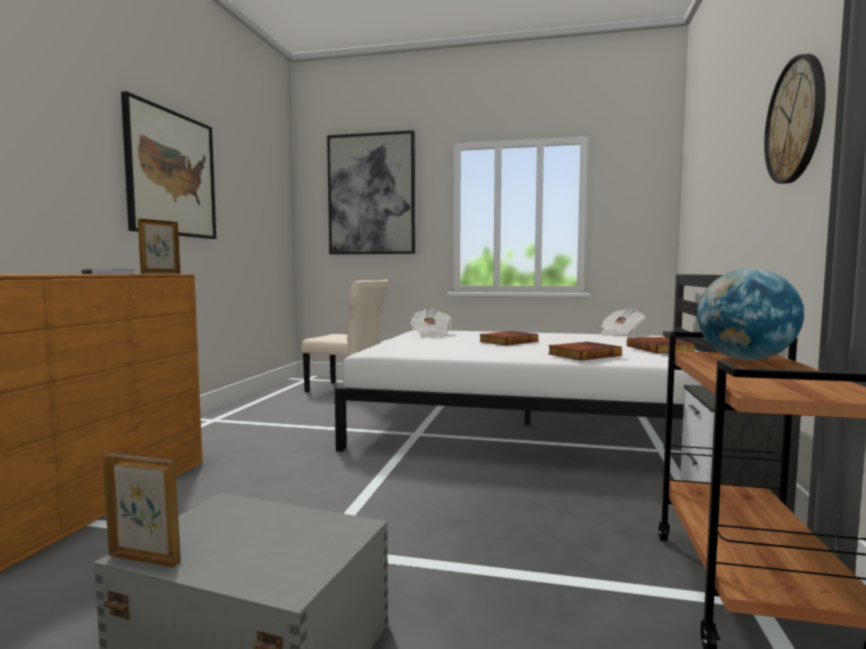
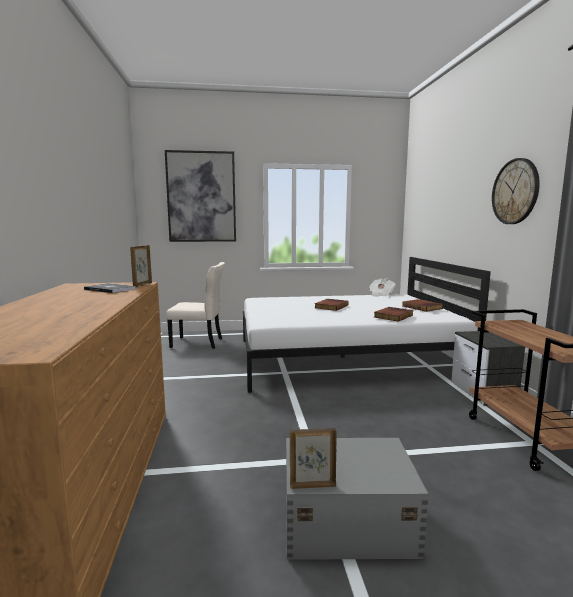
camera: 20 degrees left, 5 degrees up
(171, 174) = (87, 193): picture -> none
(430, 335) = (271, 303): newspaper -> none
(745, 359) = (519, 326): globe -> none

